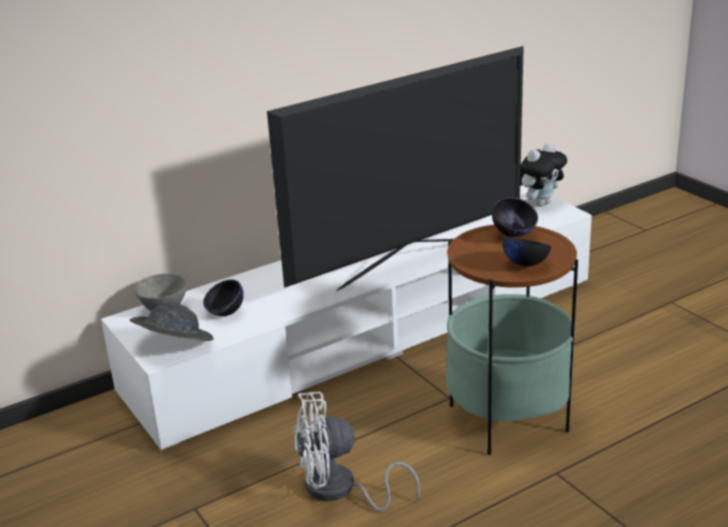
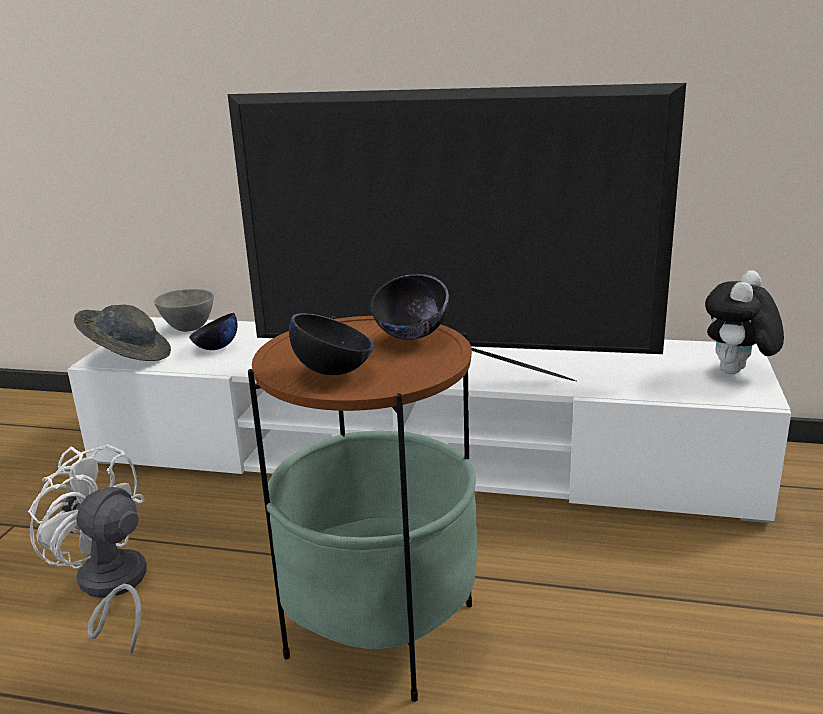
camera: 45 degrees right, 5 degrees down
(539, 203) = (737, 373): plush toy -> plush toy turned 120 degrees clockwise

